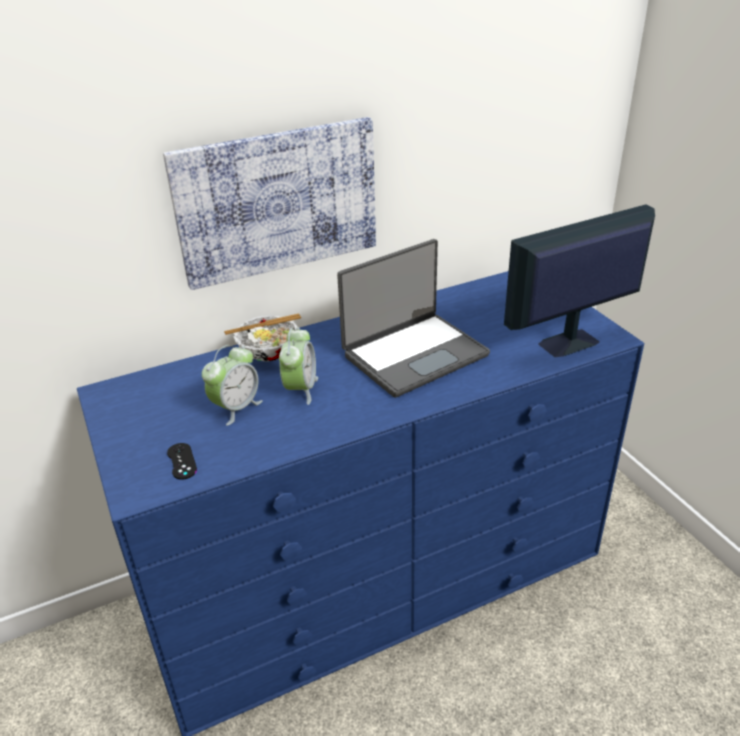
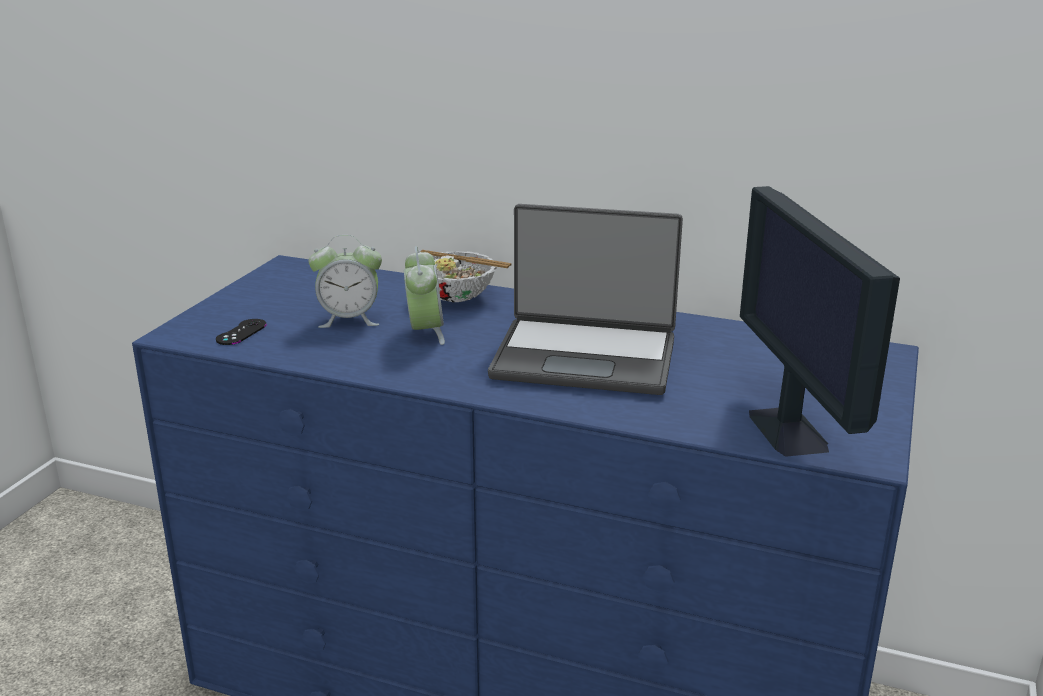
camera: 45 degrees right, 10 degrees down
(277, 201) = (524, 113): picture -> none
(300, 389) = (425, 332): alarm clock -> alarm clock turned 60 degrees counterclockwise
(567, 343) = (789, 432): monitor -> monitor turned 120 degrees counterclockwise

